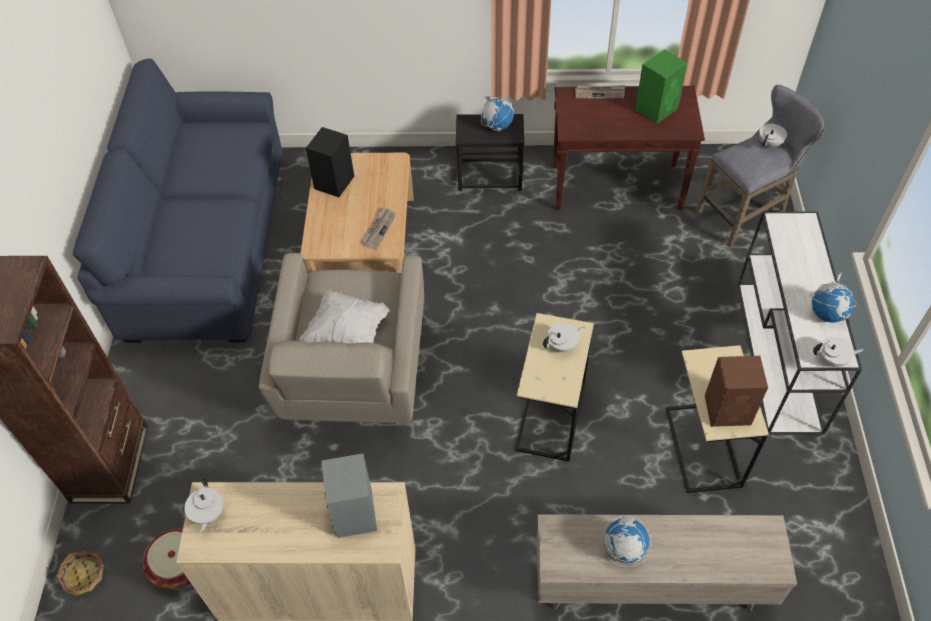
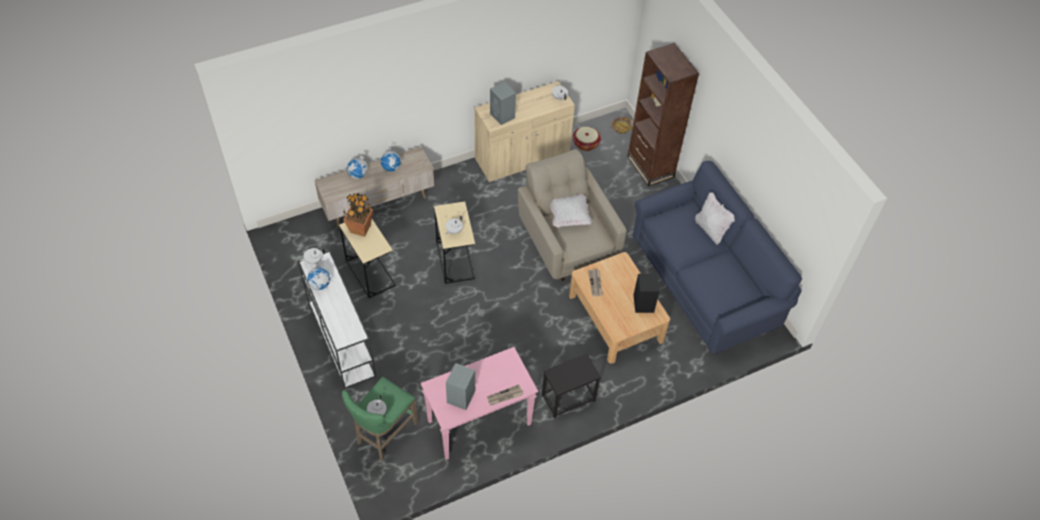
camera: 150 degrees right, 0 degrees up
(160, 225) = (710, 230): none -> white pillow
(497, 126) = (568, 377): globe -> globe (358, 175)
(617, 187) = (478, 423): brown console table -> pink console table
(657, 108) = (460, 397): green speaker -> grey speaker
(729, 410) = (360, 228): brown speaker -> potted plant
(745, 214) = (384, 435): grey stool -> green stool

